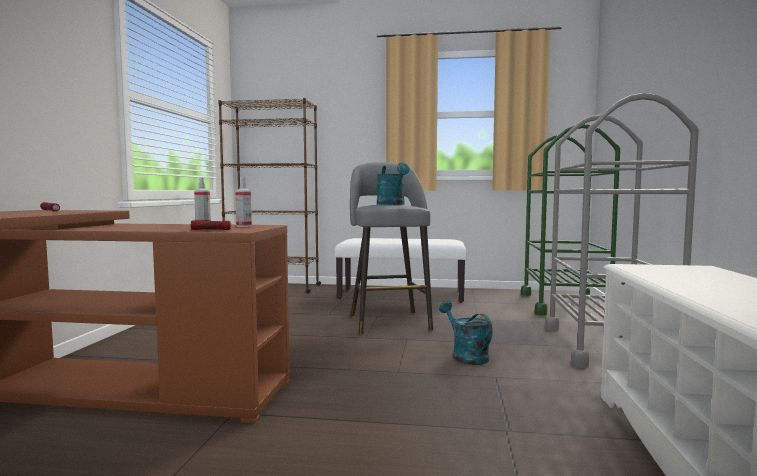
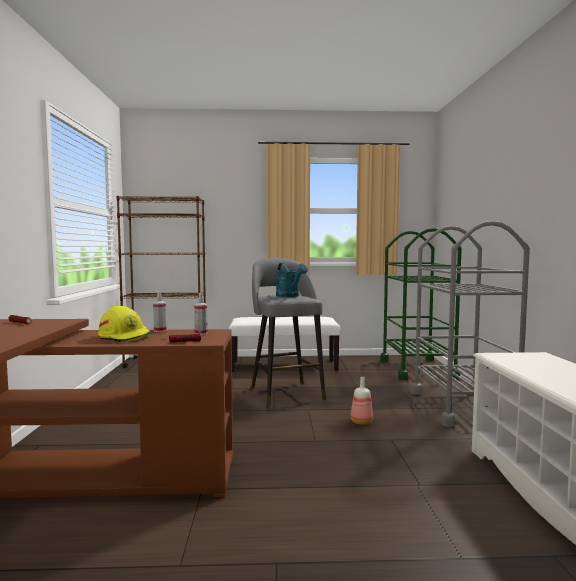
camera: 10 degrees left, 0 degrees up
(153, 227) = (124, 337): none -> yellow hard hat
(466, 356) = (361, 422): turquoise watering can -> bottle

